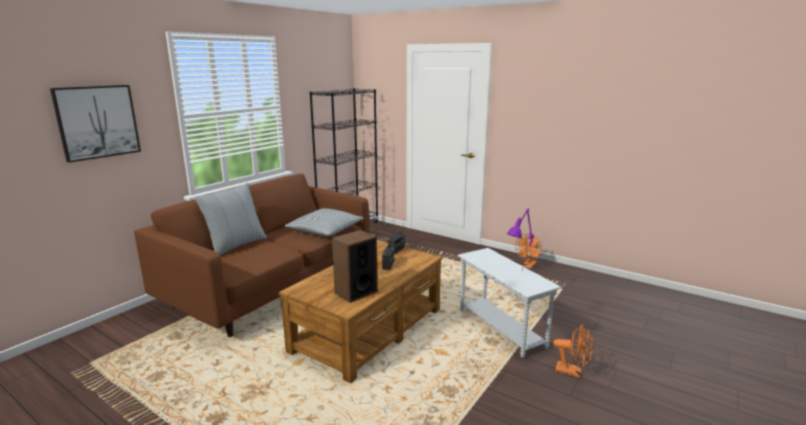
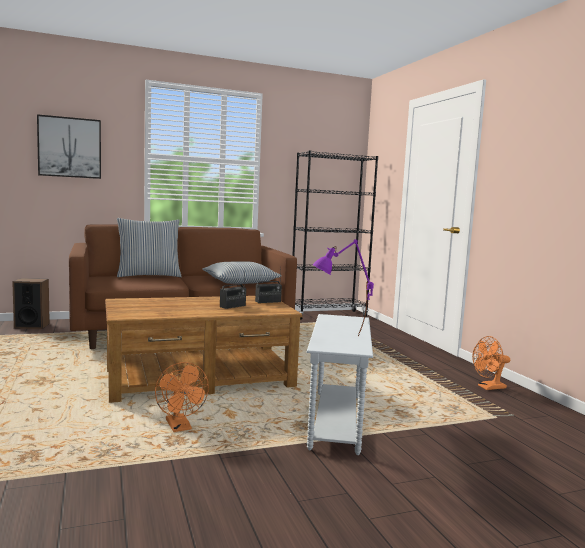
camera: 35 degrees right, 10 degrees down
(355, 292) = (157, 311): speaker -> speaker (32, 326)
(573, 372) = (347, 485): orange fan -> orange fan (180, 427)

